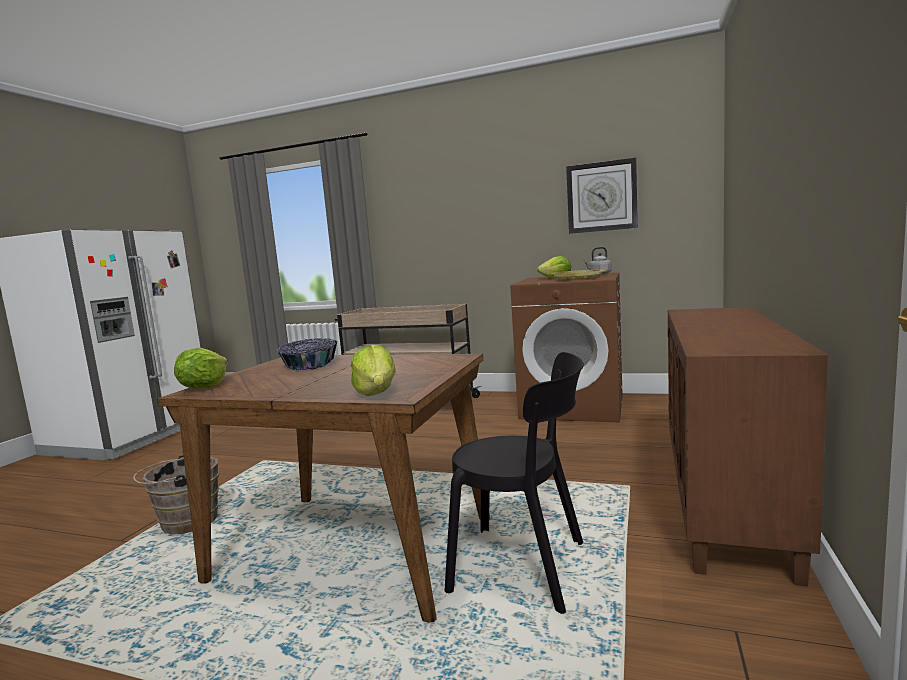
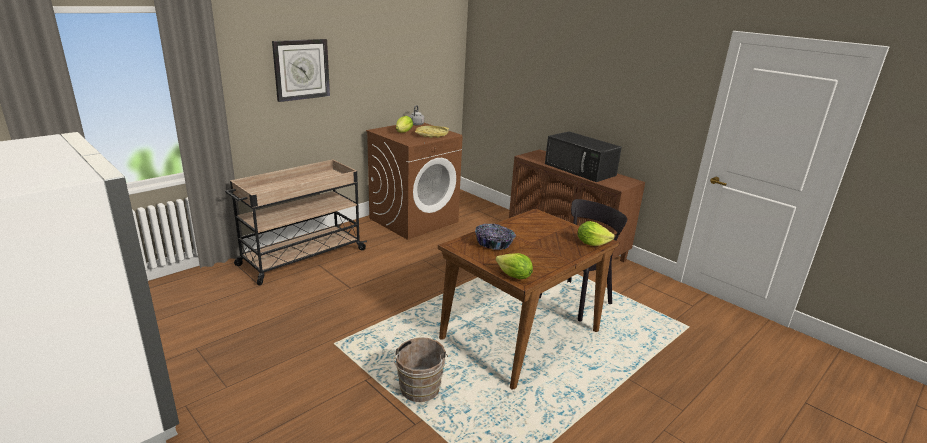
camera: 65 degrees left, 15 degrees up
(601, 197) = (408, 66): wall clock -> wall clock (301, 69)
(725, 327) = (581, 169): none -> black microwave

